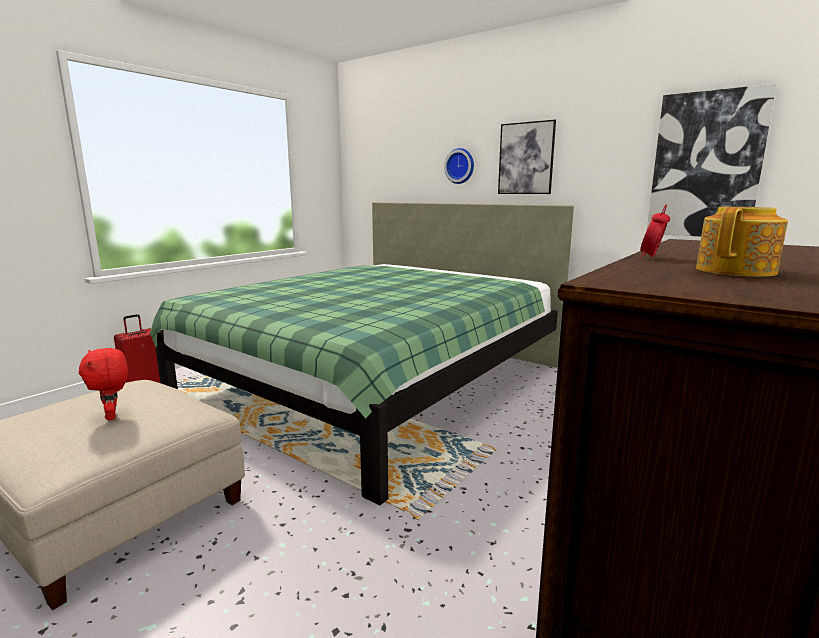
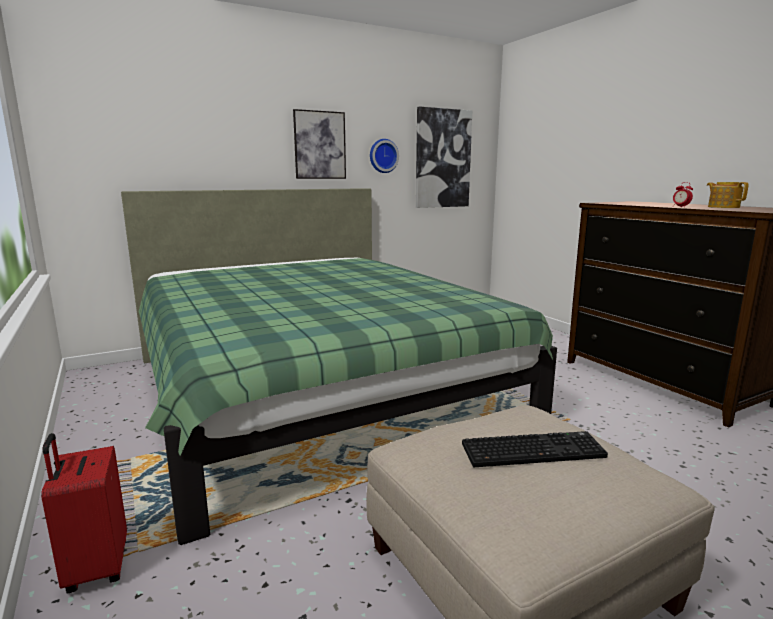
camera: 65 degrees left, 0 degrees up
(113, 416) = (533, 450): red plush toy -> keyboard
(460, 166) = (247, 148): wall clock -> wall clock (383, 156)

